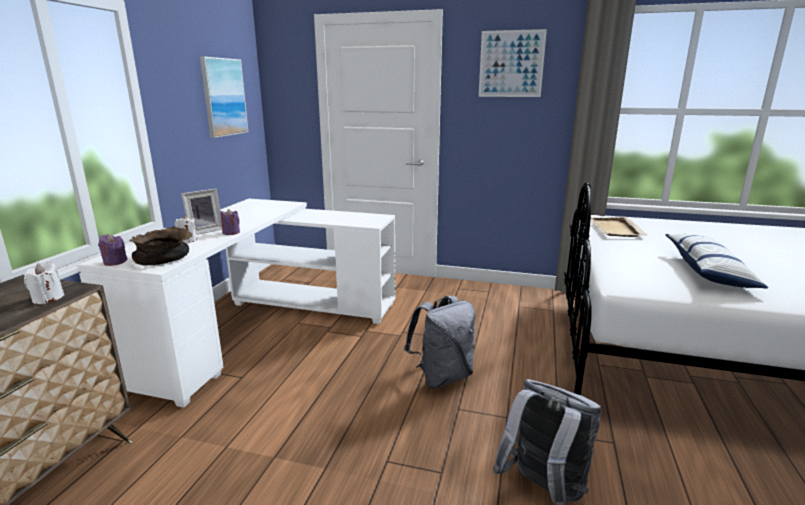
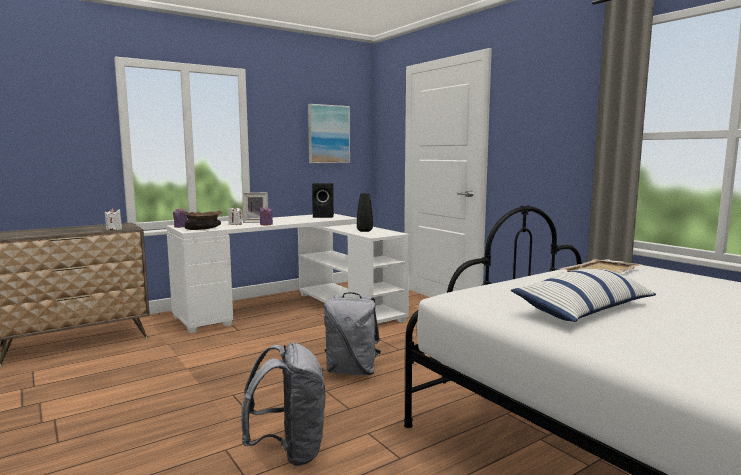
camera: 40 degrees right, 10 degrees down
(259, 205) = (324, 216): none -> black speaker
(344, 219) = (364, 231): none -> black vase
(511, 64) = (545, 92): picture -> none

